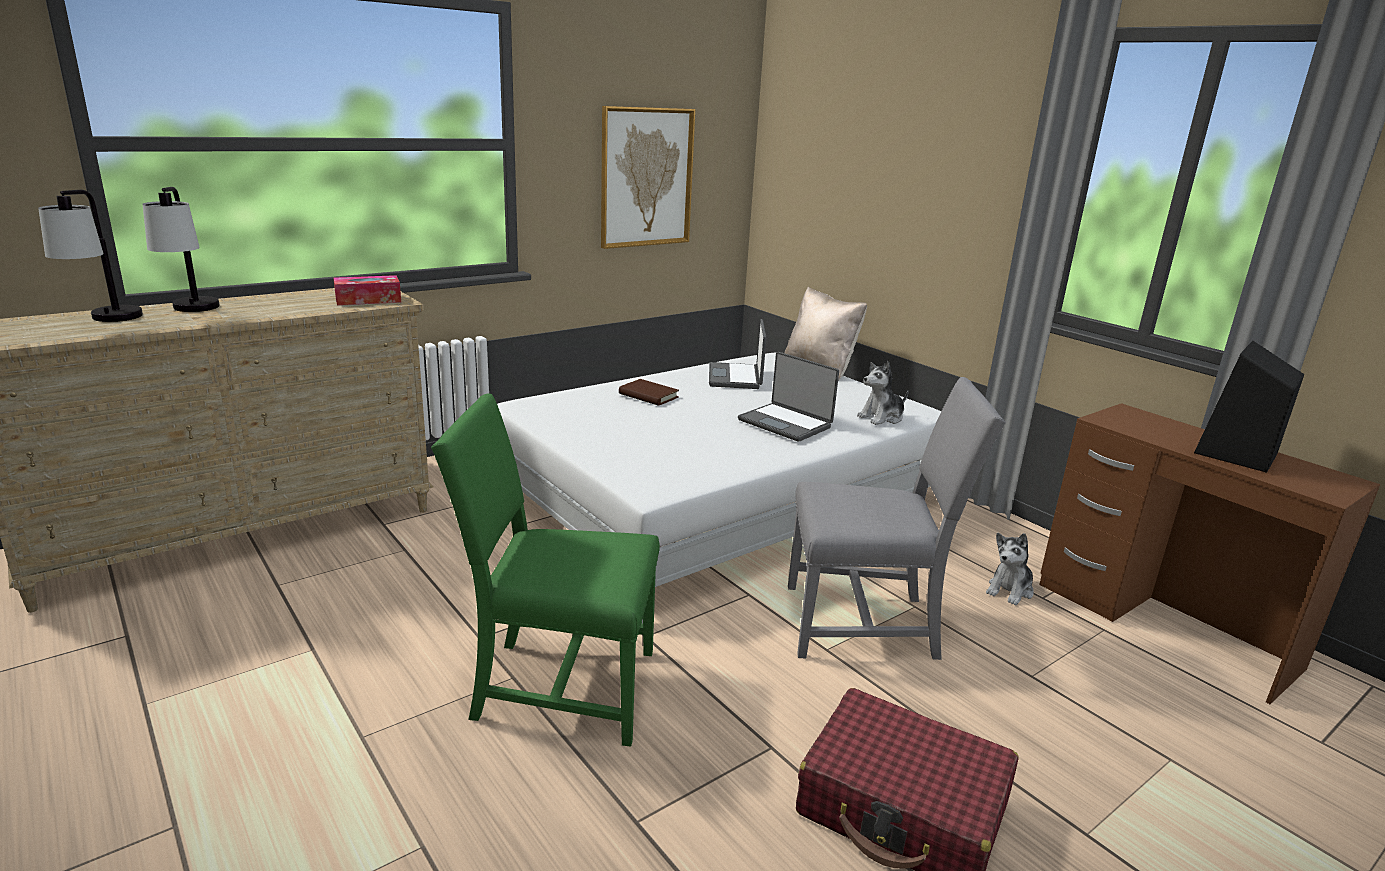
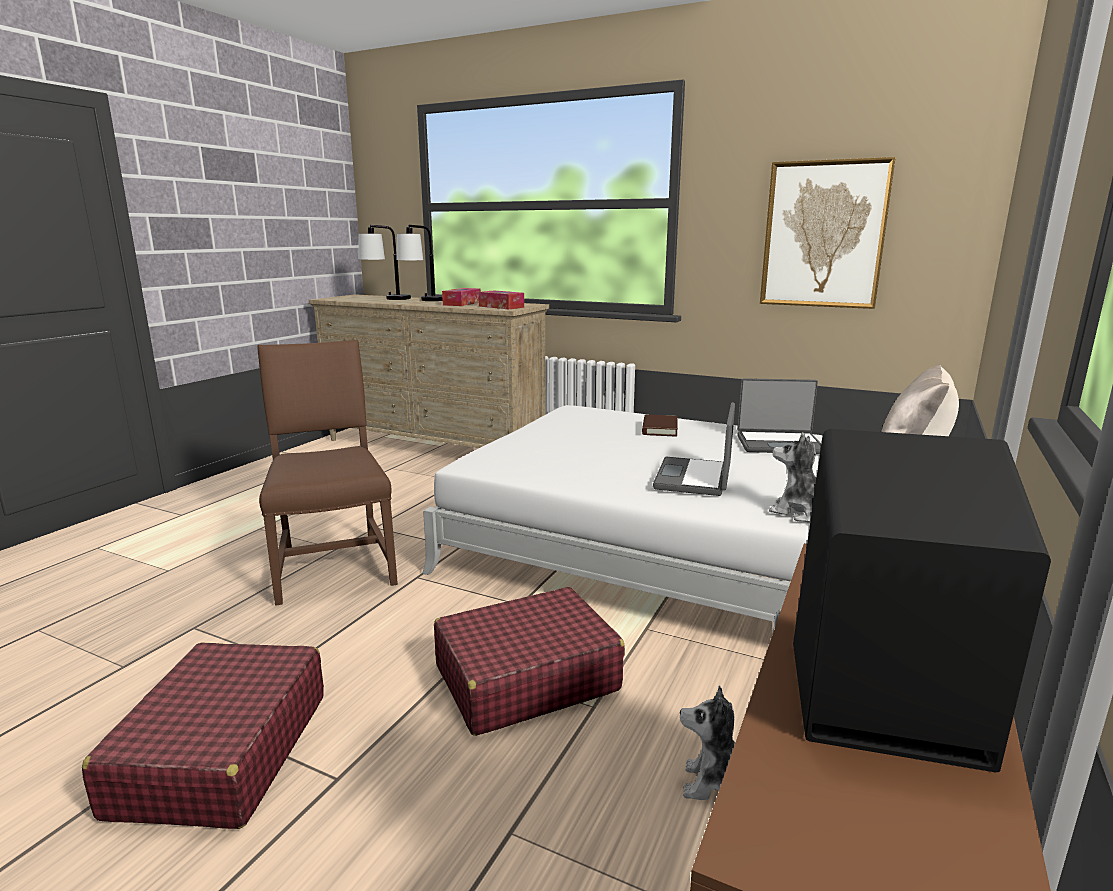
camera: 65 degrees right, 5 degrees down
(285, 305) = (462, 303): none -> tissue box
(559, 686) = (333, 564): green chair -> brown chair
(736, 377) = (779, 444): laptop -> laptop turned 150 degrees counterclockwise
(866, 623) = (525, 678): grey chair -> red suitcase

